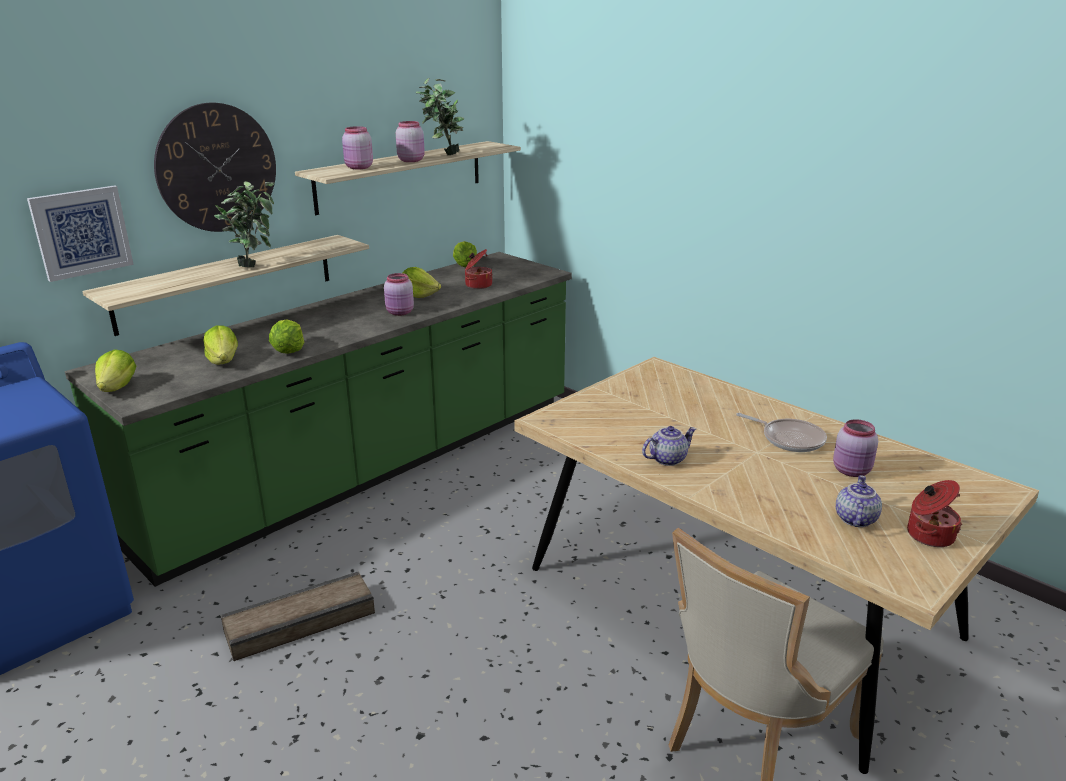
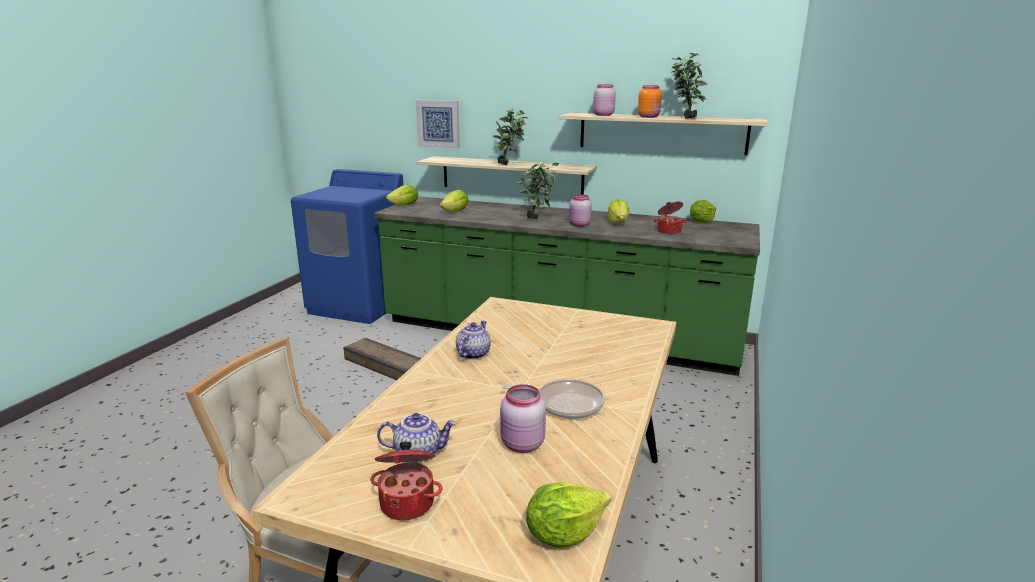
camera: 65 degrees right, 5 degrees down
(217, 168) = (517, 101): wall clock -> none
(289, 350) = (484, 218): lettuce -> lettuce (564, 533)
(337, 324) = (537, 218): none -> potted plant
(411, 160) = (649, 117): pink jar -> orange jar
(667, 459) = (472, 354): teapot -> teapot turned 105 degrees counterclockwise
(789, 439) = (565, 403): frying pan -> frying pan turned 90 degrees counterclockwise

